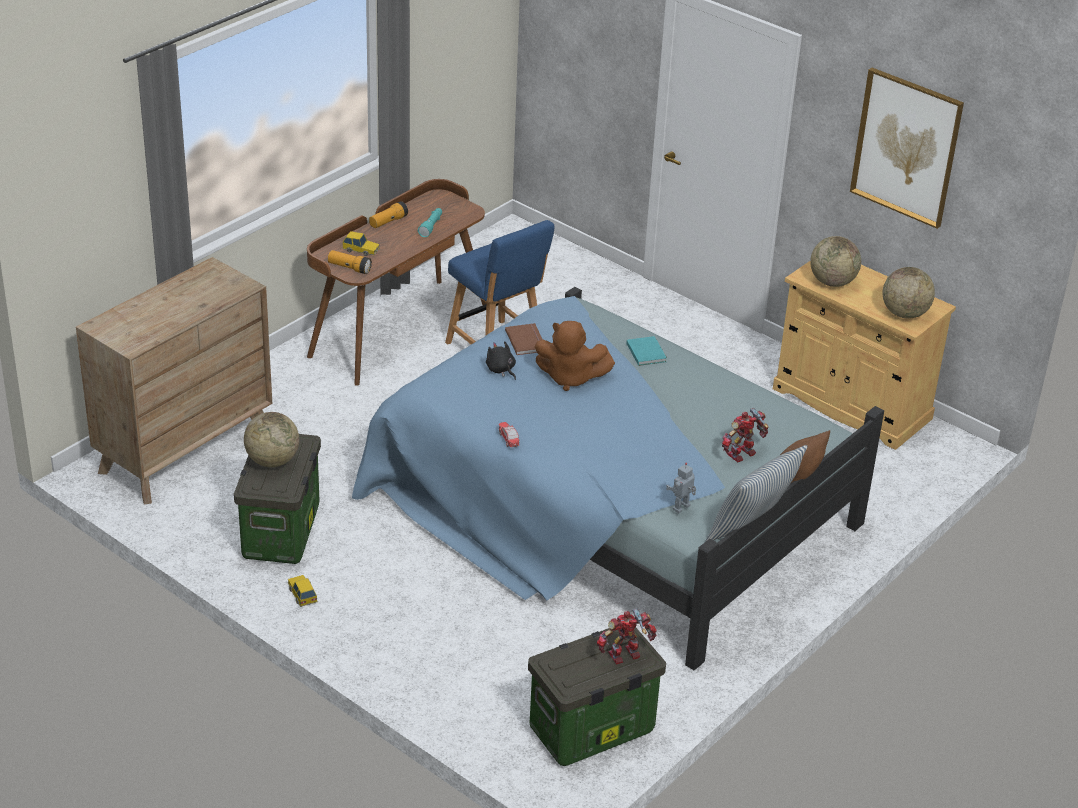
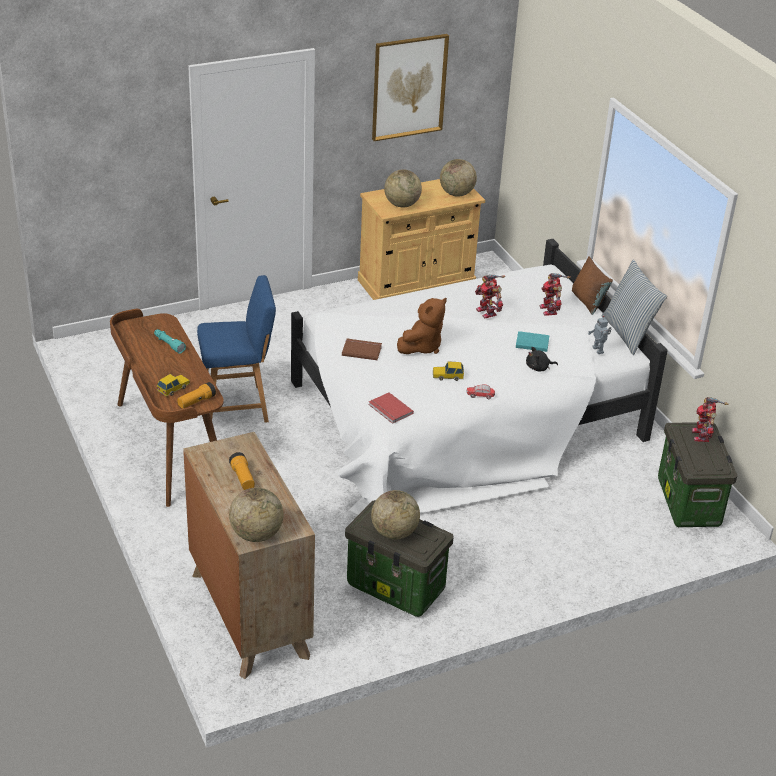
camera: 65 degrees left, 0 degrees up
(109, 328) = (256, 534): none -> globe
(302, 594) = (478, 597): toy car -> toy car (447, 376)
(388, 222) = (143, 363): flashlight -> flashlight (242, 478)
(432, 385) = (389, 410): none -> red book
(501, 370) = (391, 373): black plush toy -> black plush toy (538, 368)
(608, 508) = (464, 418): blue bed -> white bed
(646, 352) = (407, 307): turquoise book -> turquoise book (531, 342)
(685, 407) = (487, 312): none -> toy robot

